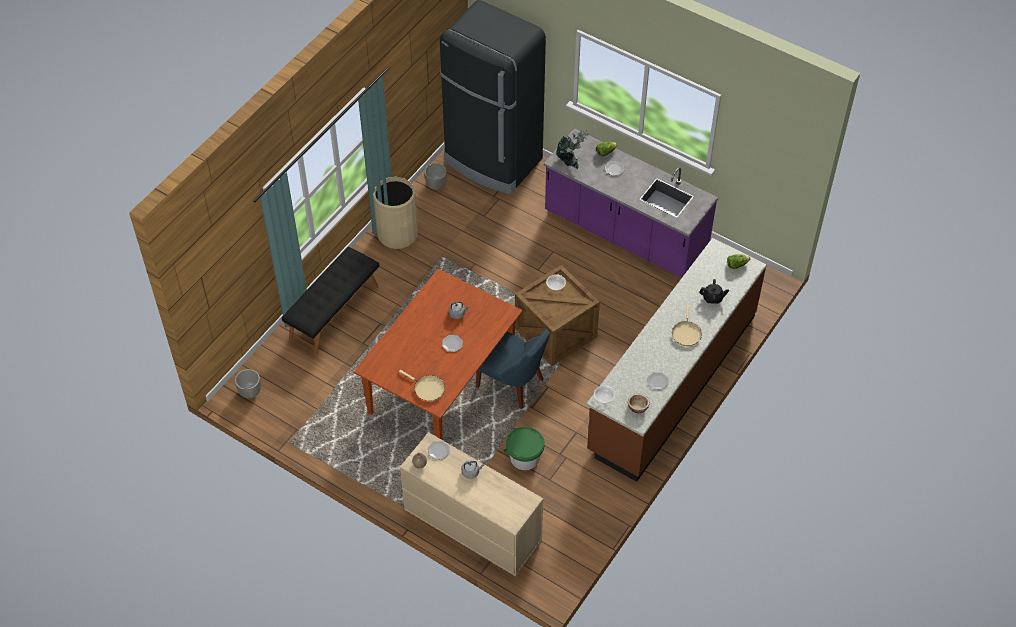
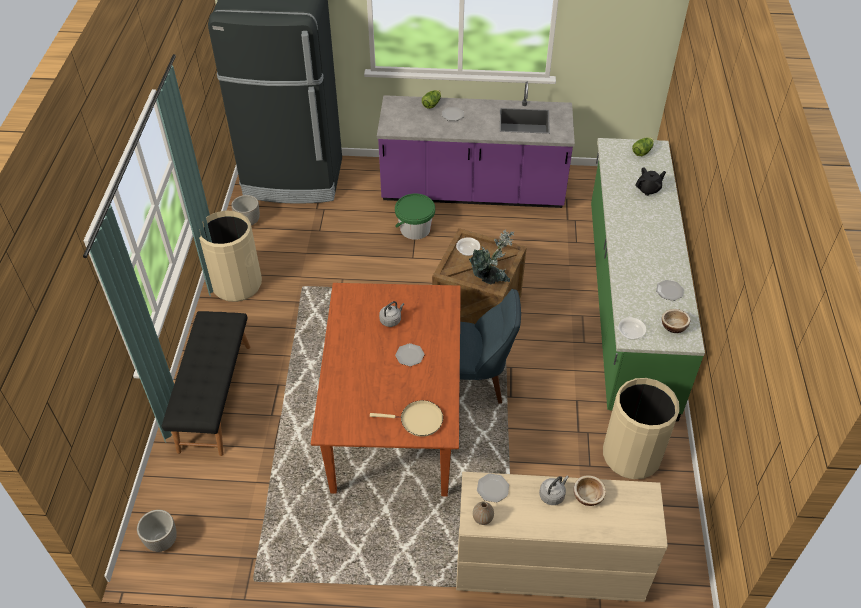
camera: 30 degrees left, 5 degrees down
(491, 483) = (587, 496): none -> bowl
(524, 457) = (545, 455): green bucket -> green bucket (415, 229)
(570, 162) = (404, 124): potted plant -> potted plant (490, 278)
(583, 487) = (631, 455): none -> beige trash can
(671, 382) = (627, 305): brown counter -> green counter
(686, 333) = (653, 232): beige frying pan -> none

